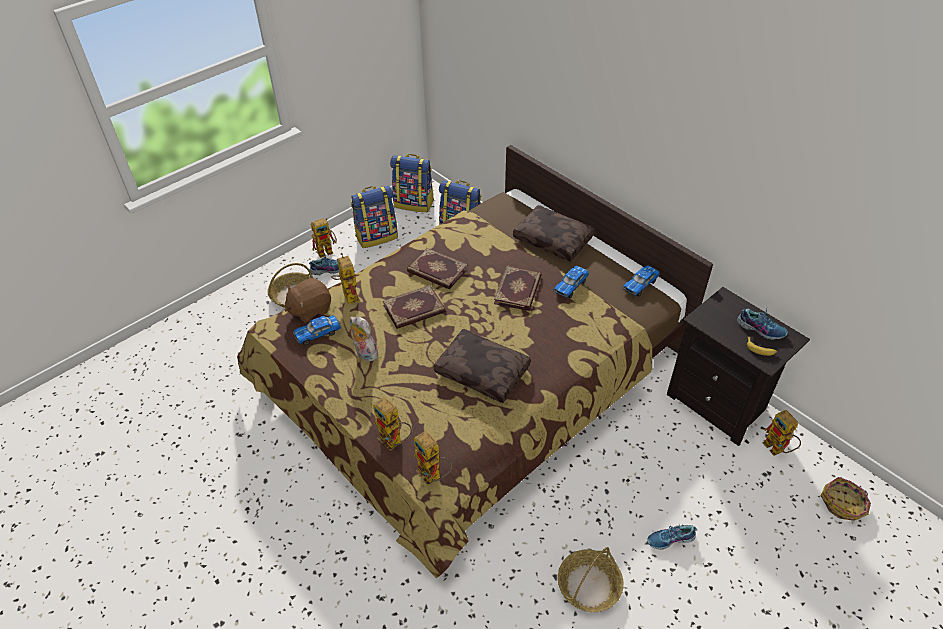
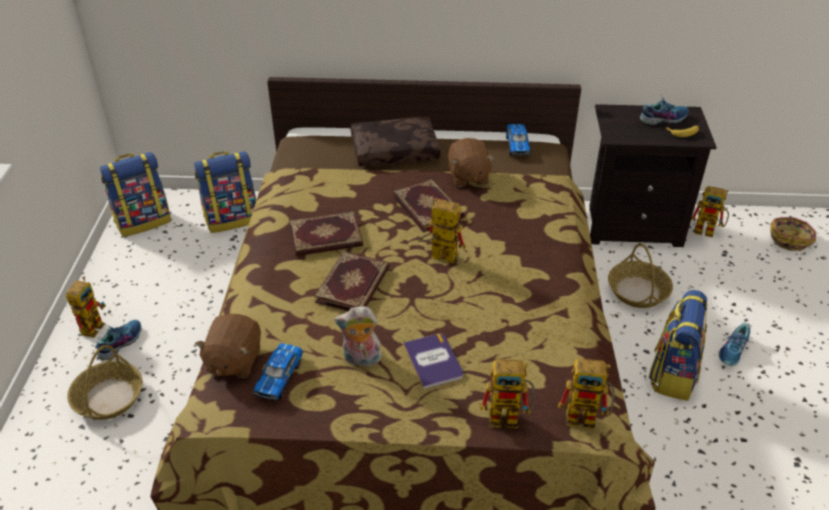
camera: 45 degrees left, 5 degrees down
(348, 294) = (259, 317): toy robot -> toy robot (438, 256)
(377, 236) = (139, 276): backpack -> backpack (672, 374)
(397, 382) = (433, 361): none -> book
(483, 371) = (498, 294): brown pillow -> none
(571, 285) = (468, 177): toy car -> brown plush toy
(589, 586) = (732, 436): basket -> basket (638, 291)

